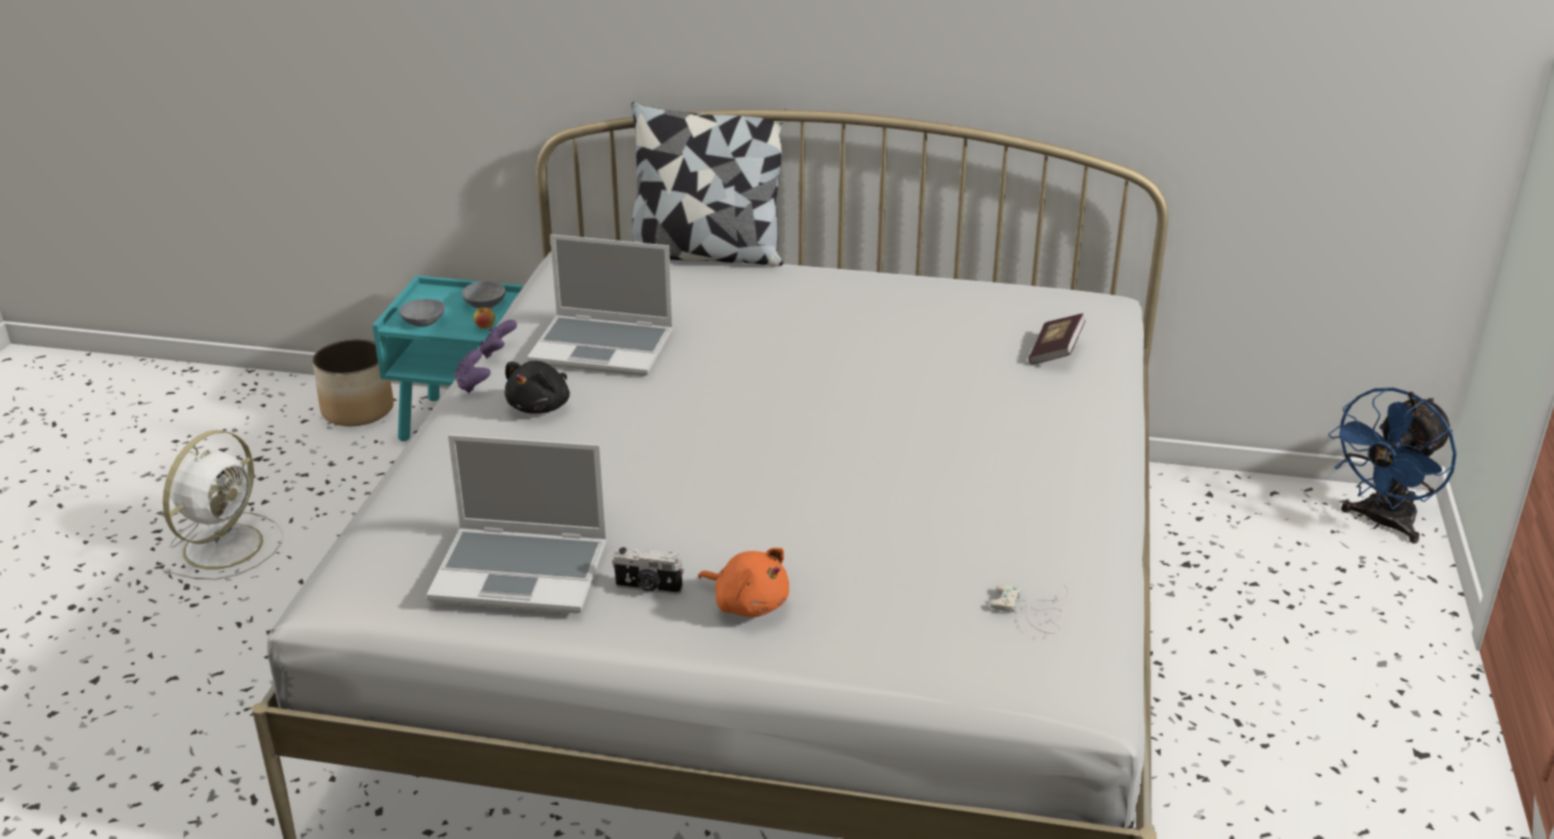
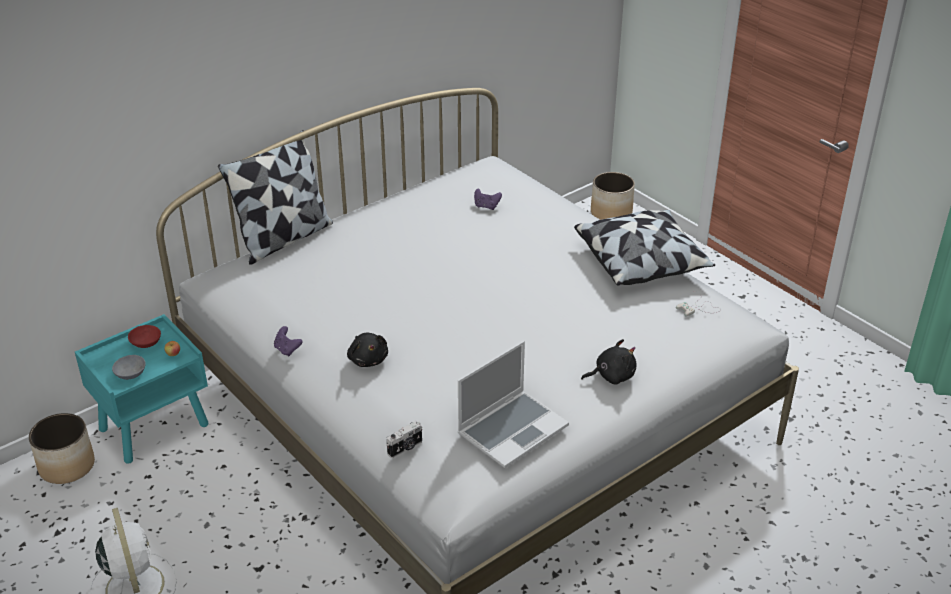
camera: 50 degrees left, 5 degrees up
(472, 385) = (310, 372): purple game controller -> purple game controller (486, 206)
(483, 303) = (145, 343): grey bowl -> red bowl
(604, 347) = (338, 313): laptop -> none
(648, 588) = (569, 398): camera -> camera (405, 448)
(748, 603) = (611, 376): orange plush toy -> black plush toy
(1055, 352) = (522, 197): book -> none
(1068, 511) = (642, 262): none -> pillow
(1381, 523) = (611, 213): blue fan -> planter

